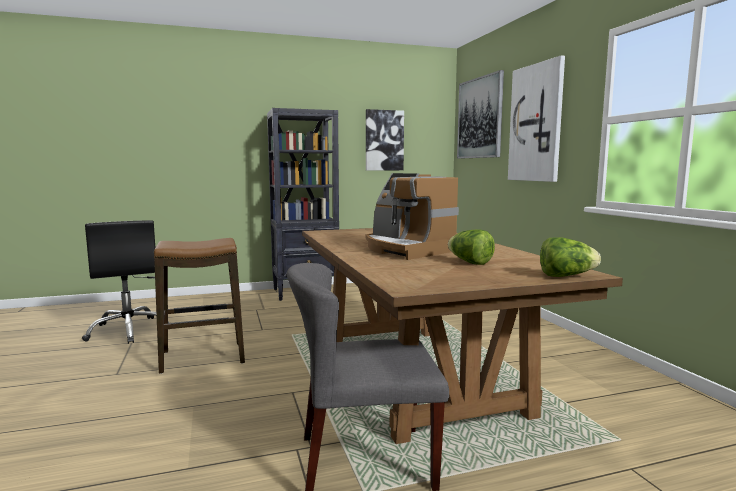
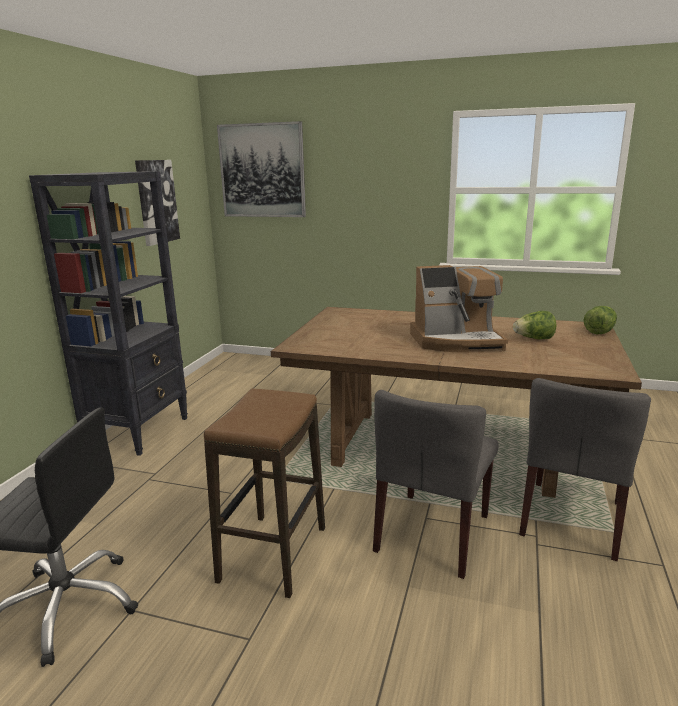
camera: 55 degrees left, 10 degrees up
(271, 399) = (433, 533): none -> grey chair
(536, 123) = (362, 185): picture -> none

